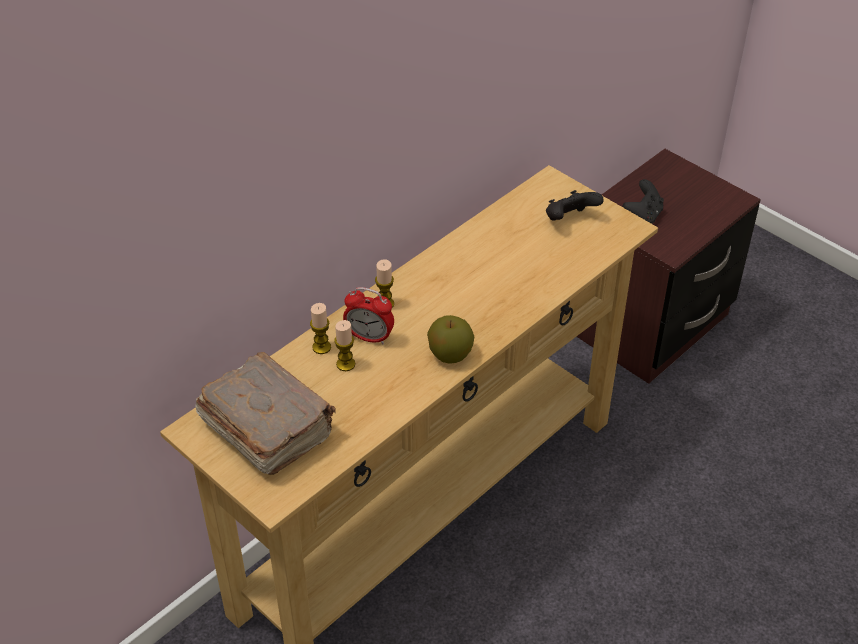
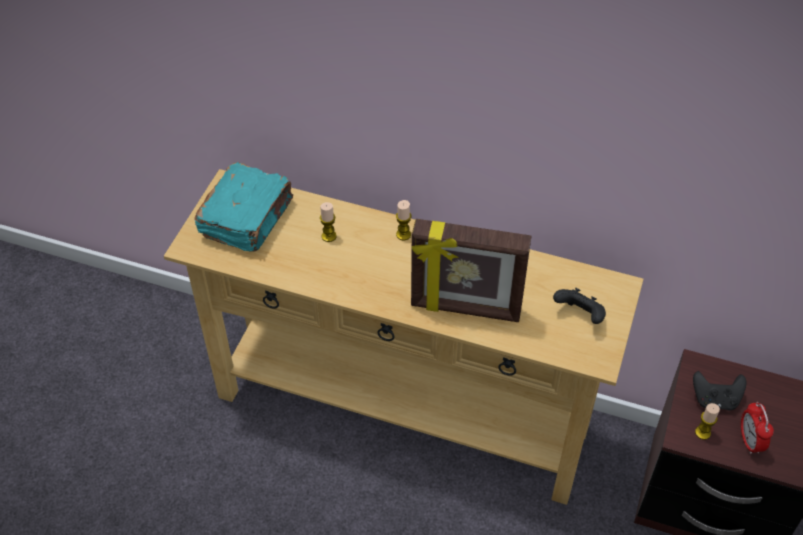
camera: 65 degrees right, 5 degrees up
(266, 427) = (248, 218): brown book -> turquoise book
(321, 347) = (338, 217): candle -> candle (702, 432)
(369, 337) = (363, 239): alarm clock -> alarm clock (749, 441)
(450, 354) = (372, 292): apple -> none
(516, 292) = (465, 309): none -> picture frame

